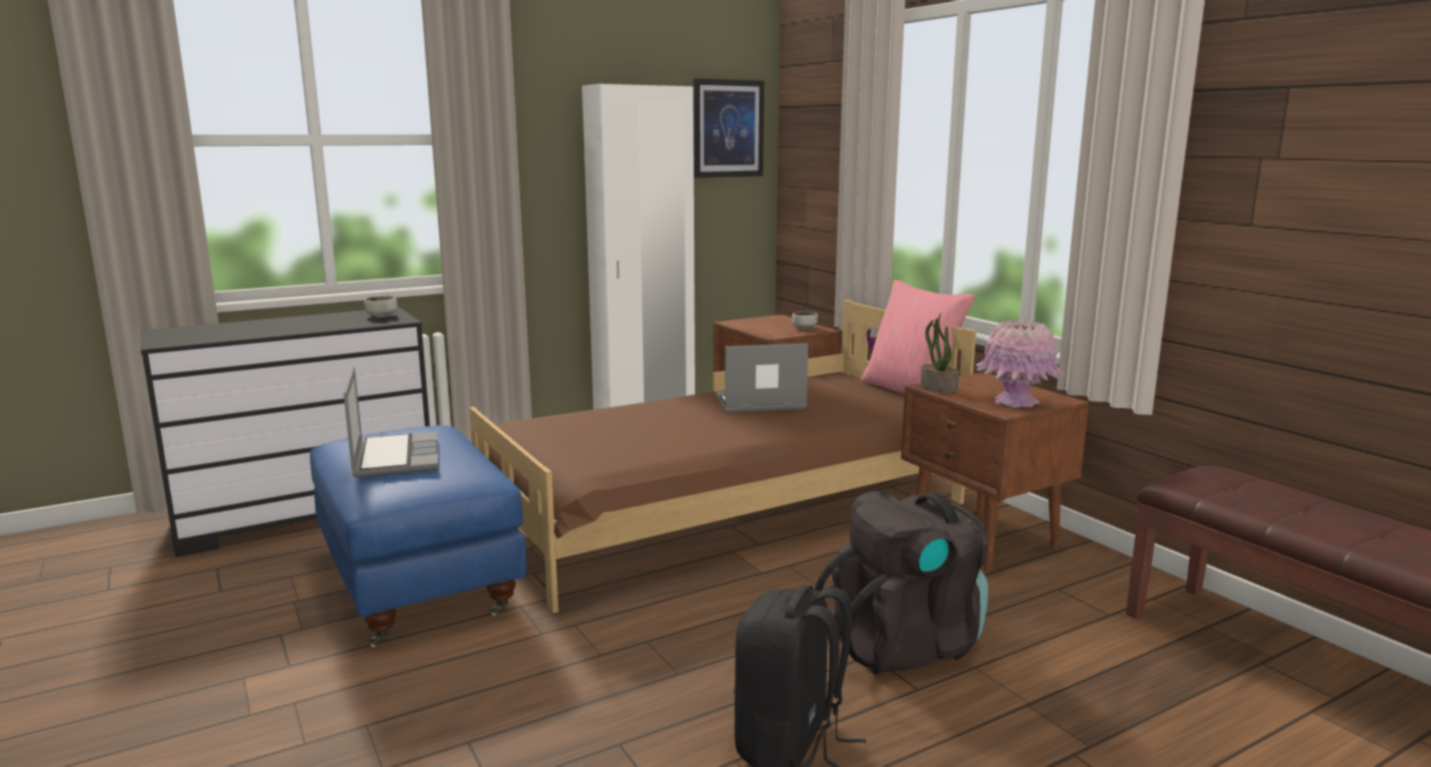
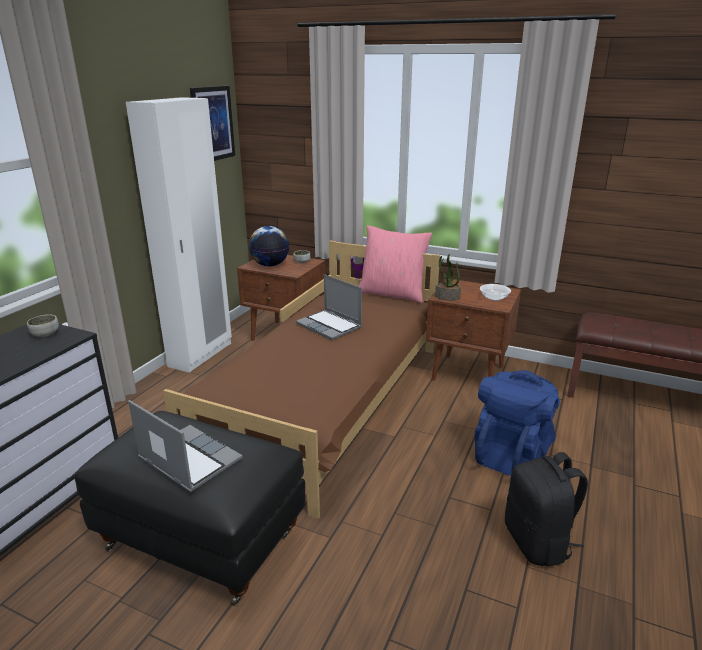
camera: 35 degrees left, 10 degrees up
(420, 586) = (203, 540): blue ottoman -> black ottoman
(758, 325) = (270, 265): none -> globe
(758, 403) = (330, 326): laptop -> laptop turned 90 degrees counterclockwise
(906, 645) = (511, 454): black backpack -> blue backpack
(1015, 402) = (494, 298): pink vase -> bowl

